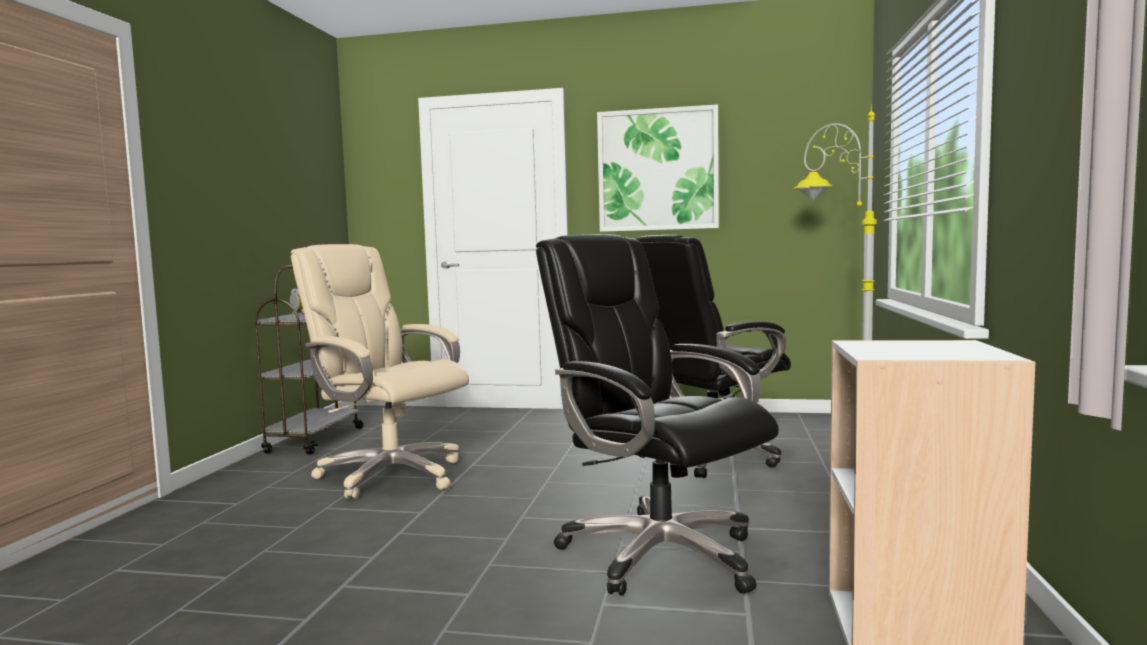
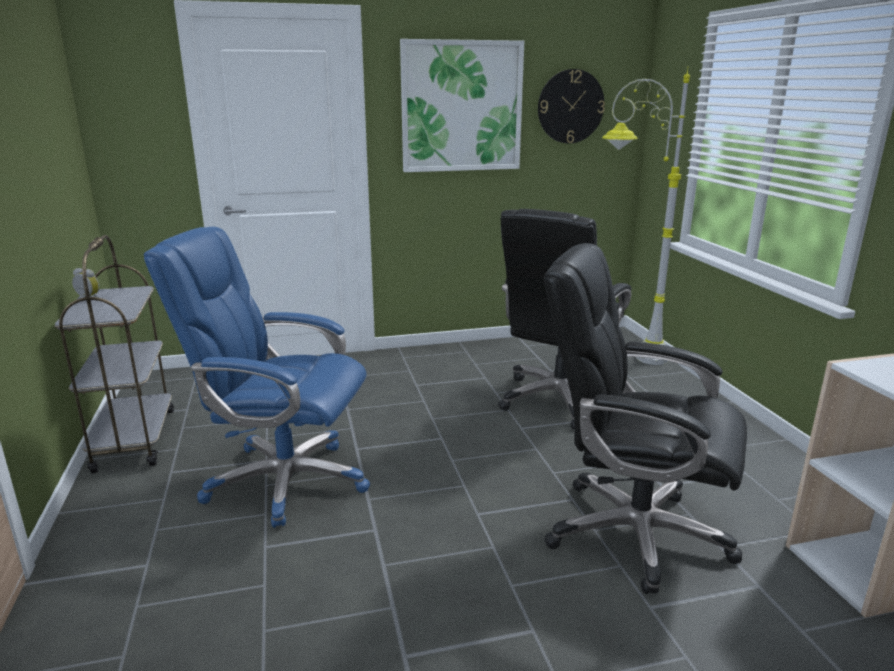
camera: 25 degrees left, 15 degrees up
(390, 475) = (284, 480): beige office chair -> blue office chair
(775, 165) = (570, 106): none -> wall clock

